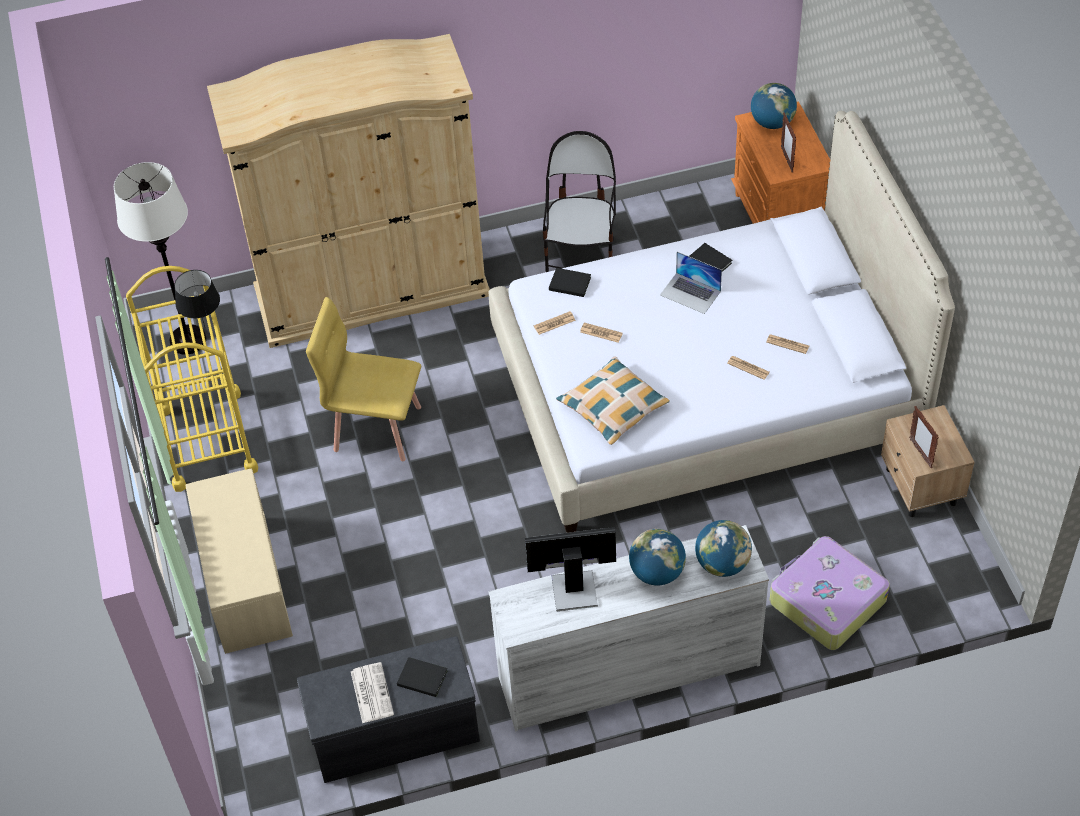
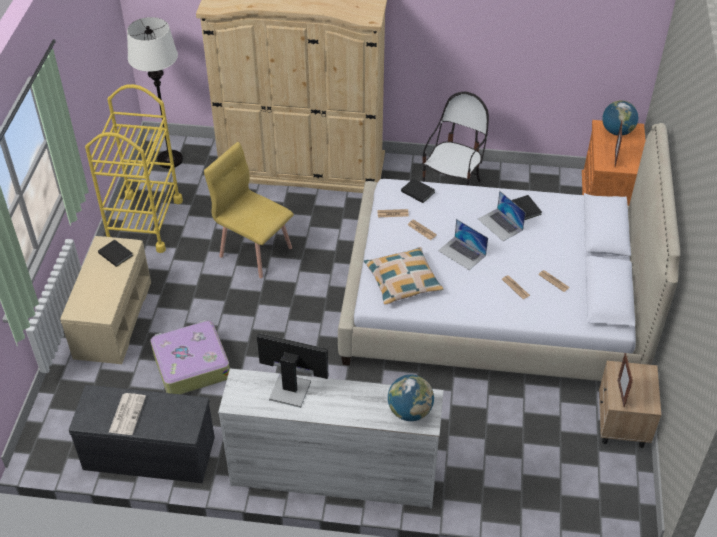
camera: 20 degrees right, 5 degrees down
(204, 328) = (153, 139): black table lamp -> none
(421, 677) = (167, 416): black book -> black book (115, 253)
(657, 572) = (357, 400): globe -> none
(664, 346) = (462, 253): none -> laptop
(826, 601) = (506, 480): suitcase -> suitcase (191, 365)

